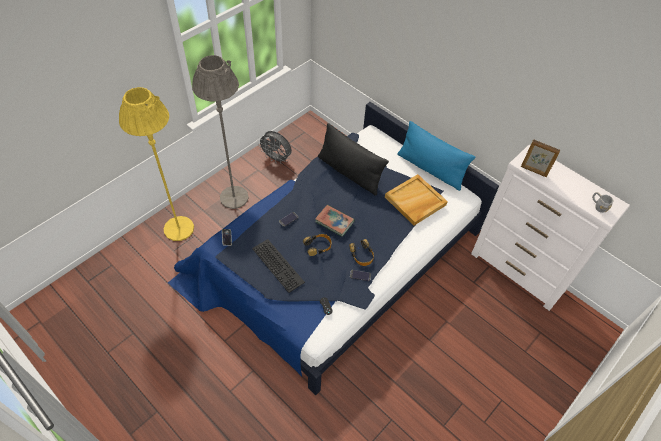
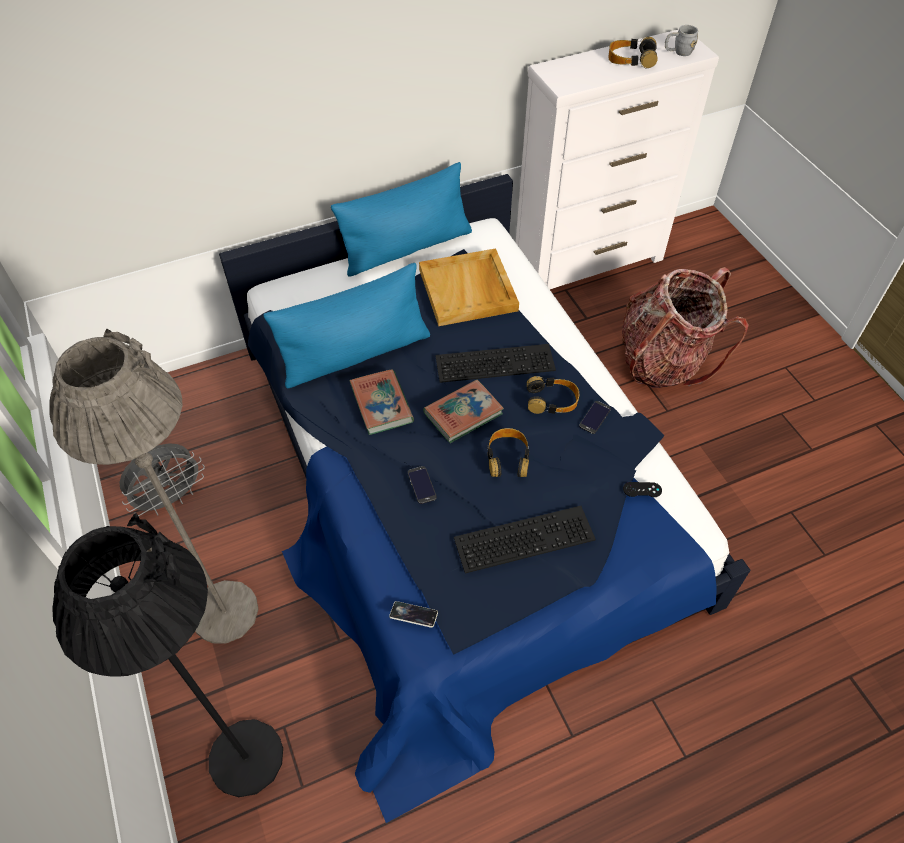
camera: 65 degrees left, 0 degrees up
(179, 228) = (246, 757): yellow floor lamp -> black floor lamp
(325, 191) = (381, 404): none -> book
(349, 173) = (355, 354): black pillow -> blue pillow
(374, 225) = (496, 361): none -> keyboard
(465, 329) = (663, 360): none -> backpack
(533, 171) = (587, 81): picture frame -> none
(571, 186) = (631, 59): none -> headphones

